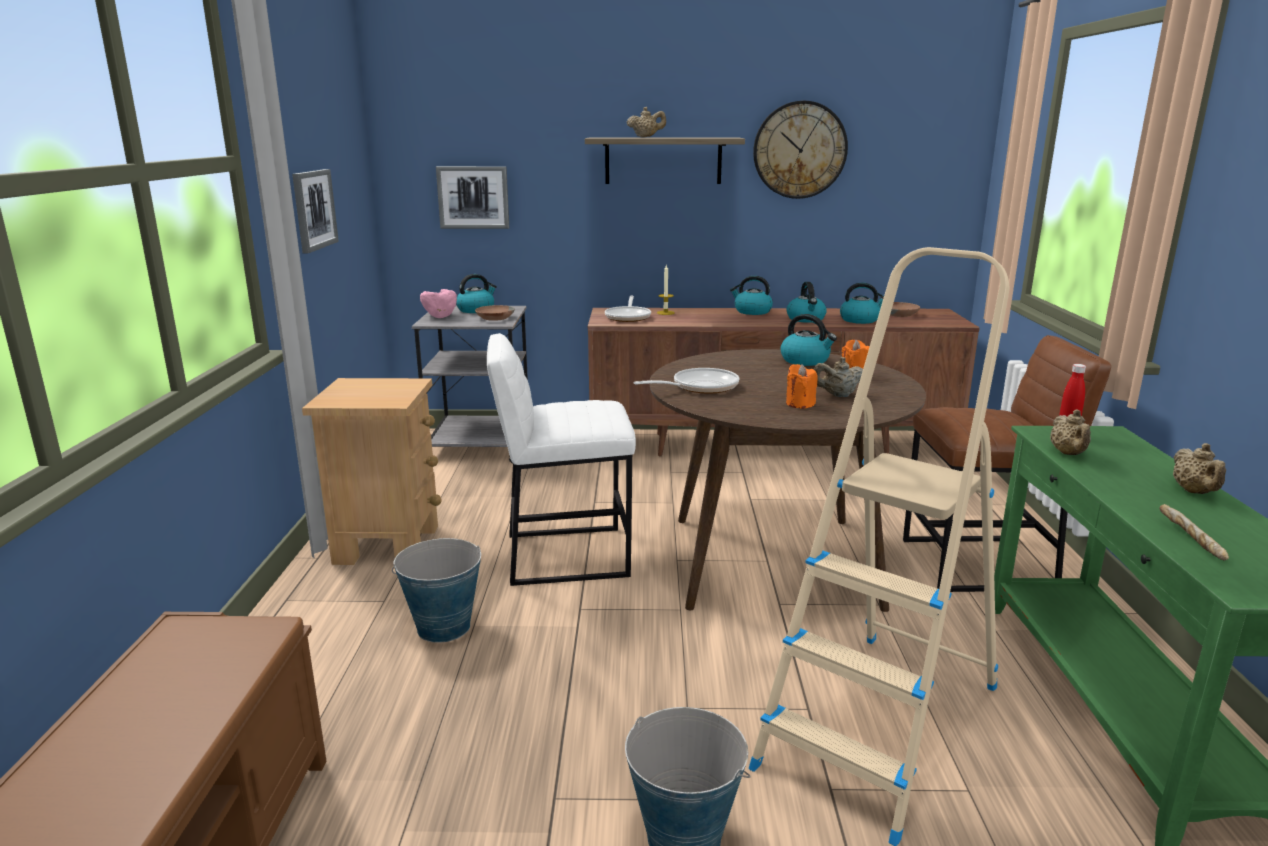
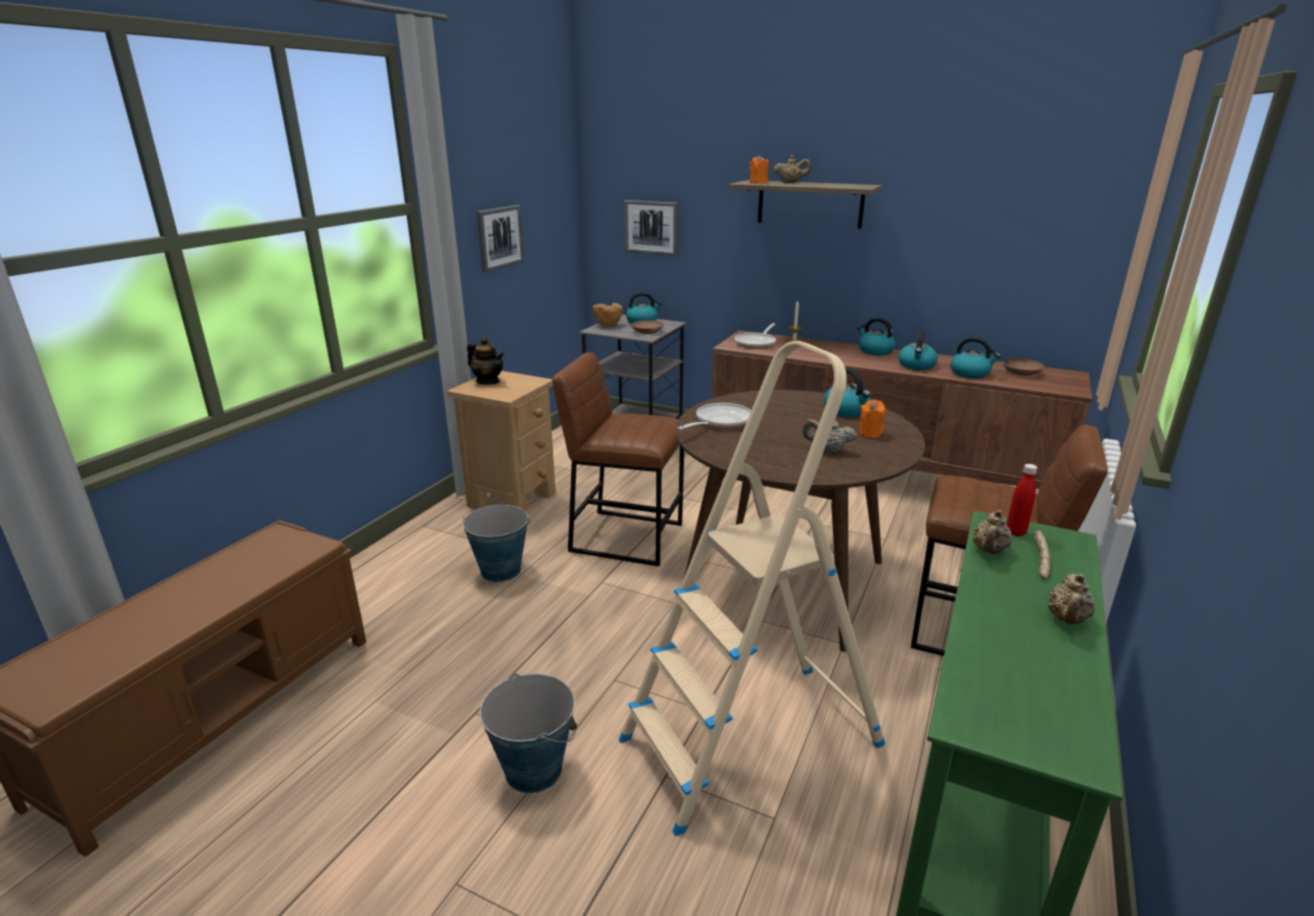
camera: 25 degrees right, 5 degrees up
(348, 391) = (488, 382): none -> teapot
(439, 317) = (607, 325): pink bowl -> brown bowl
(564, 555) = (624, 537): white chair -> brown chair
(699, 387) = (720, 422): frying pan -> frying pan turned 45 degrees counterclockwise
(799, 150) = (942, 200): wall clock -> none
(800, 404) = (782, 453): orange candle -> orange candle (758, 183)
(1190, 540) = (984, 664): bread -> bread (1038, 561)

